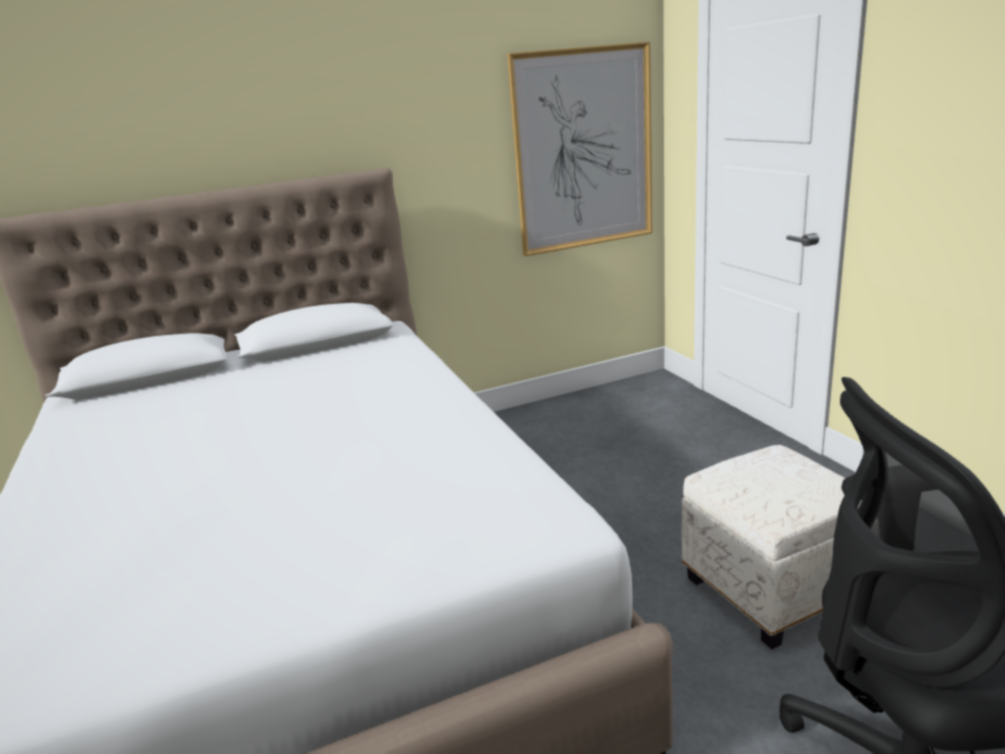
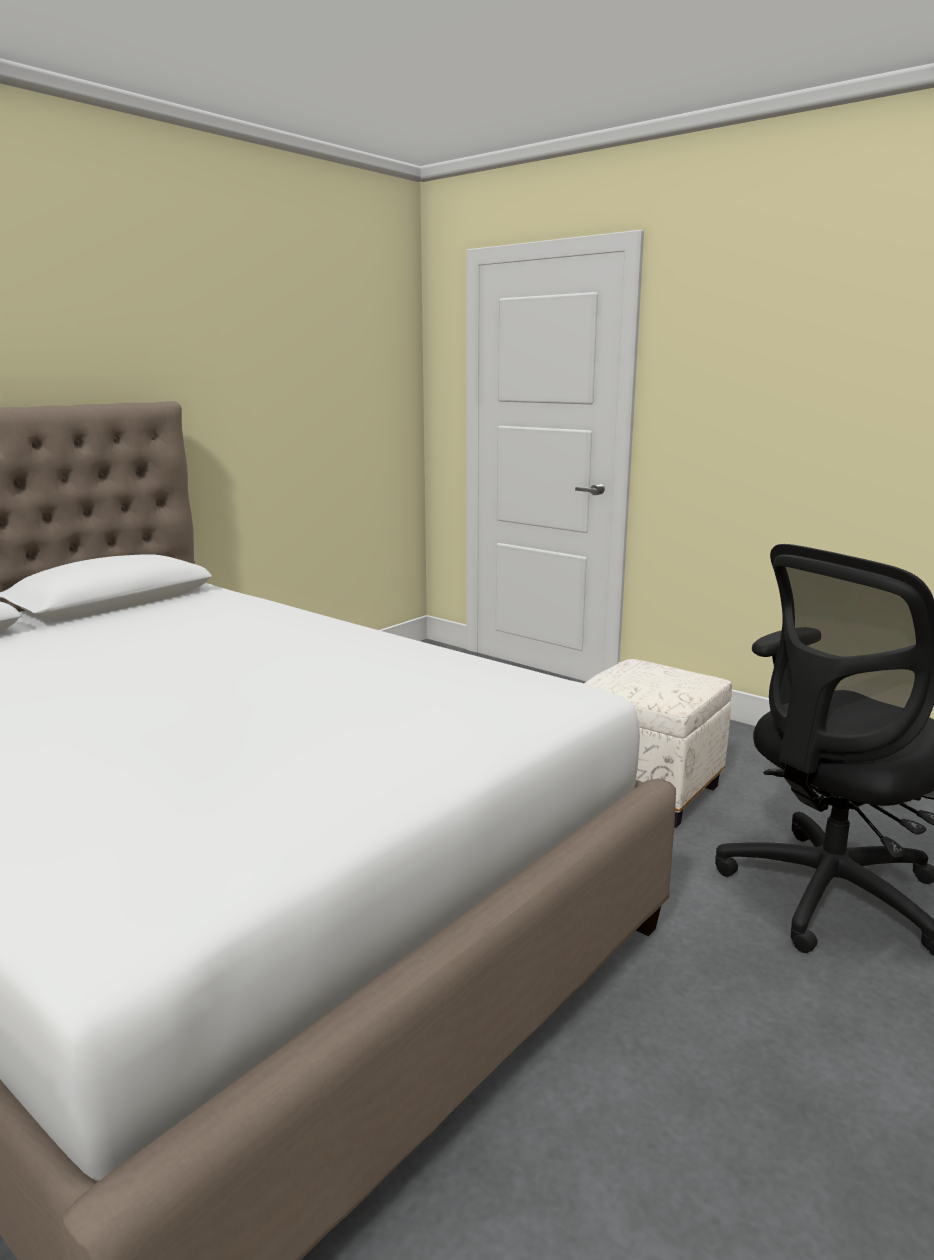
camera: 30 degrees left, 5 degrees down
(584, 150) = (357, 405): picture -> none

